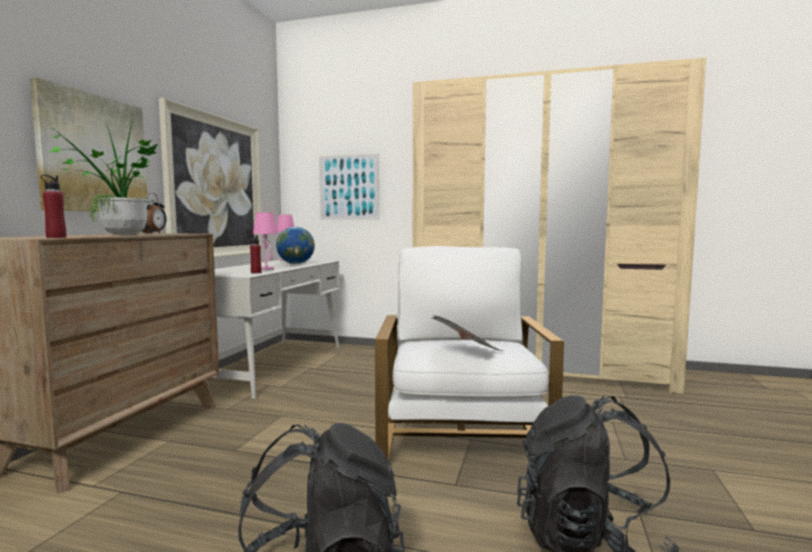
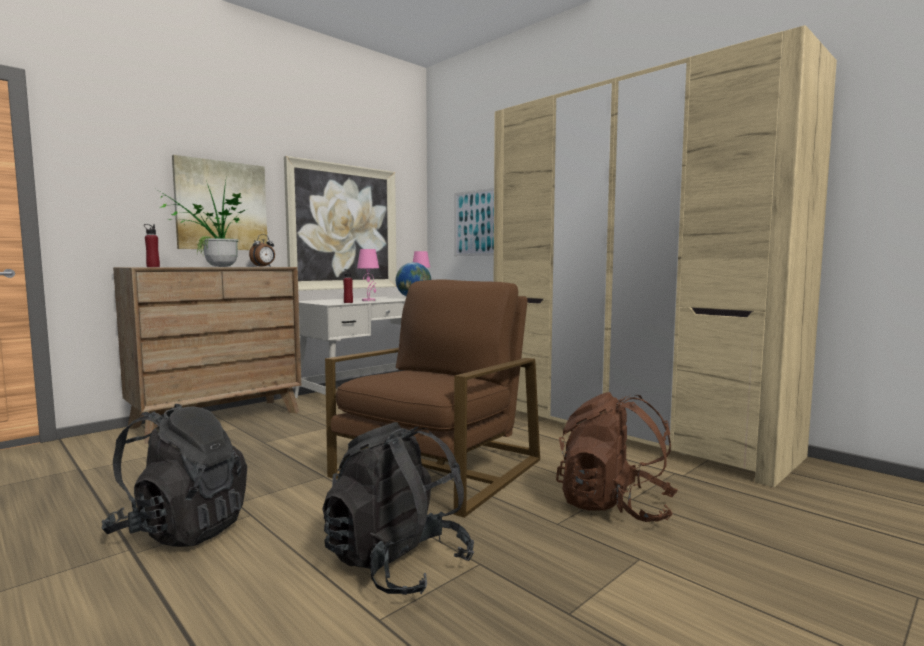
camera: 30 degrees right, 0 degrees up
(462, 435) = (437, 469): white armchair -> brown armchair
(467, 353) = (398, 380): newspaper -> none
(633, 433) = (614, 507): none -> brown backpack

